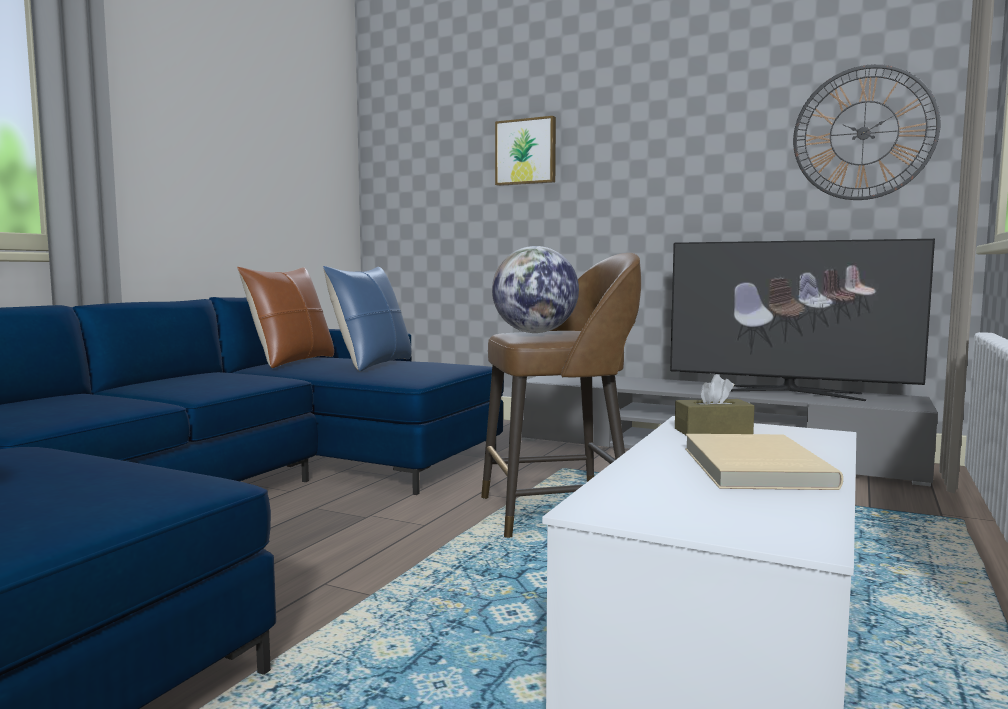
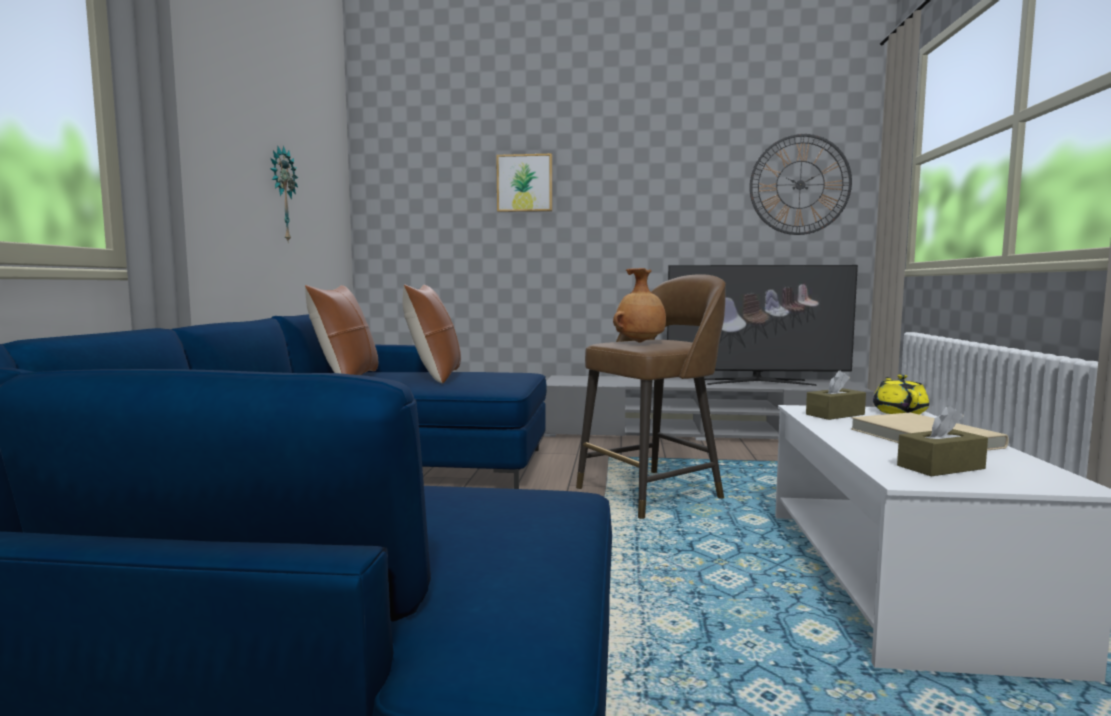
camera: 20 degrees left, 0 degrees up
(259, 177) = (281, 195): none -> wall clock
(372, 364) = (435, 376): blue pillow -> brown pillow
(535, 333) = (640, 342): globe -> brown vase
(678, 501) = (940, 467): none -> brown tissue box
(810, 436) = (899, 412): none -> yellow teapot

